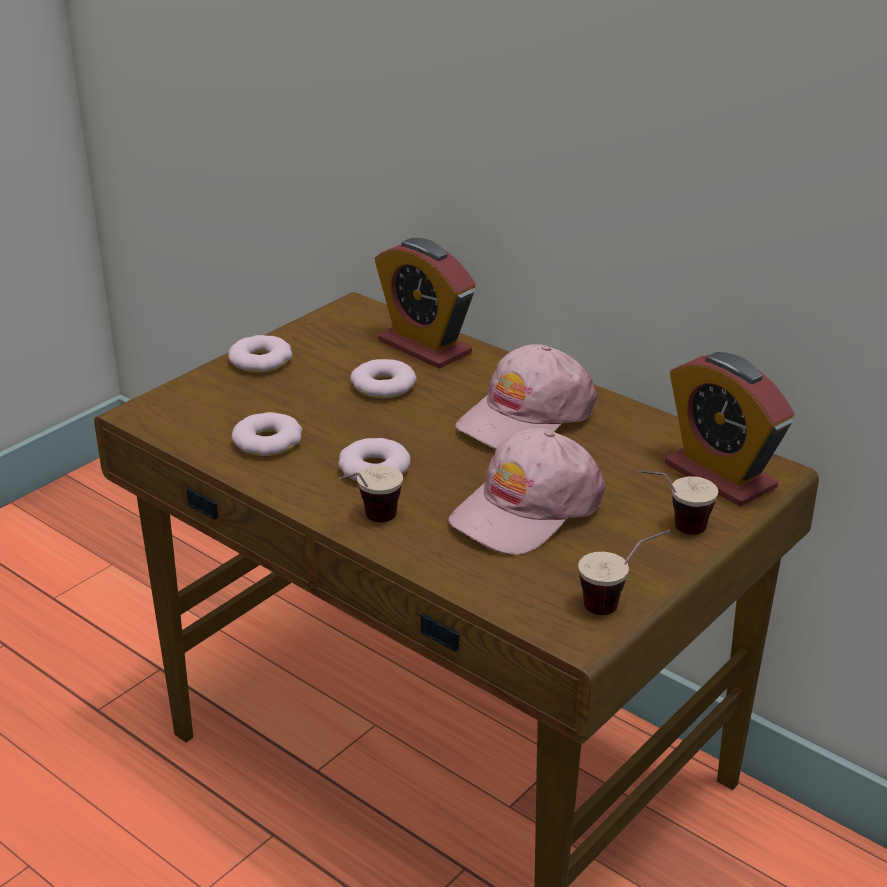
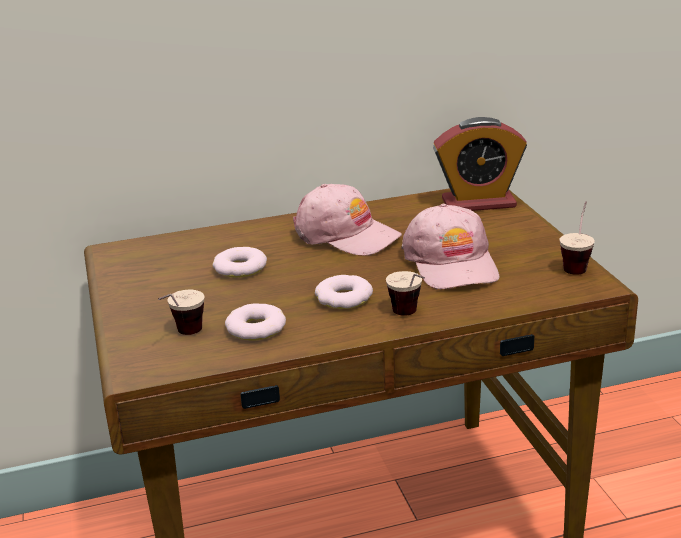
camera: 55 degrees left, 5 degrees down
(260, 360) = (133, 303): donut -> none
(424, 347) = (210, 241): alarm clock -> none
(525, 417) = (346, 235): pink cap -> pink cap turned 45 degrees counterclockwise
(672, 529) = (518, 230): cup -> cup (183, 337)

